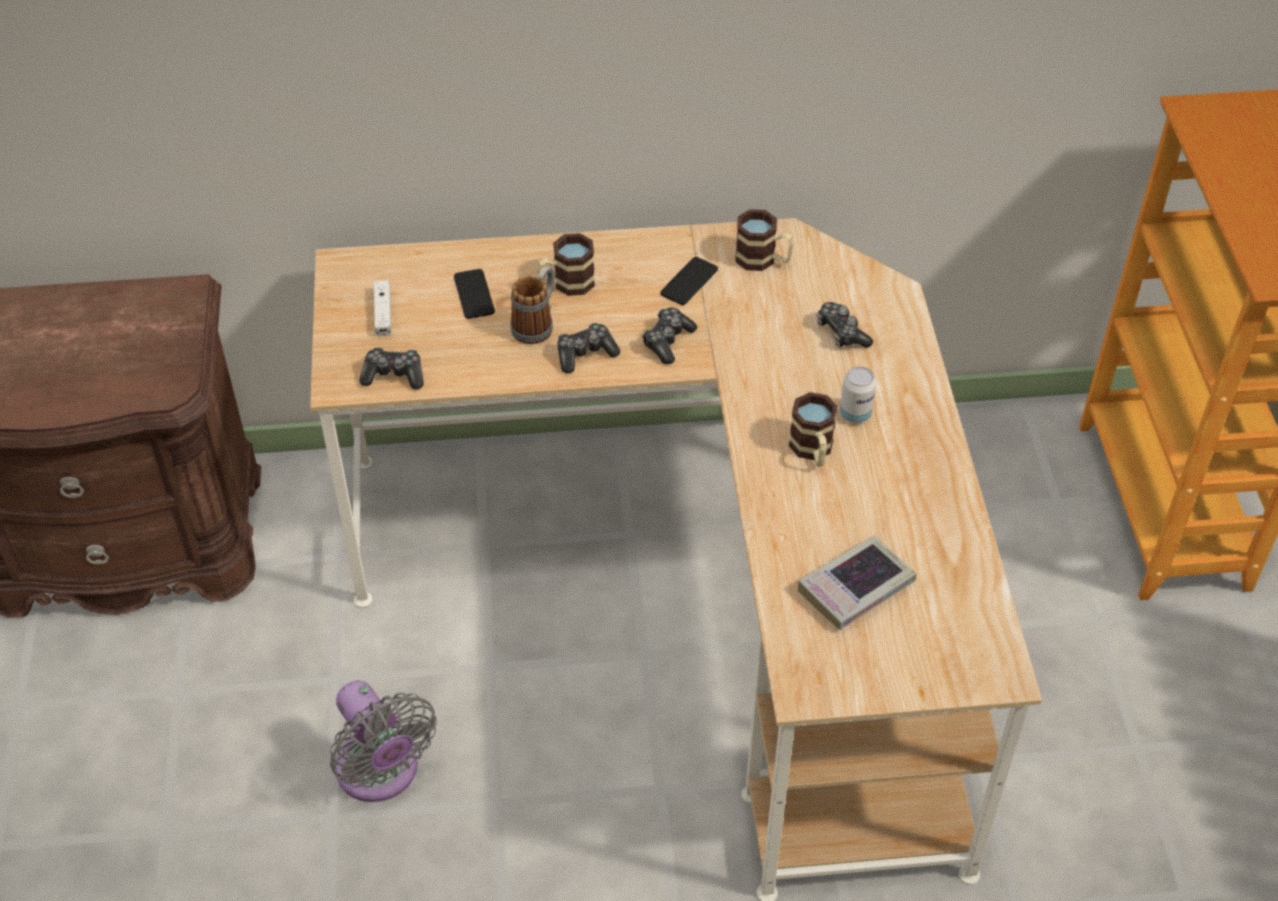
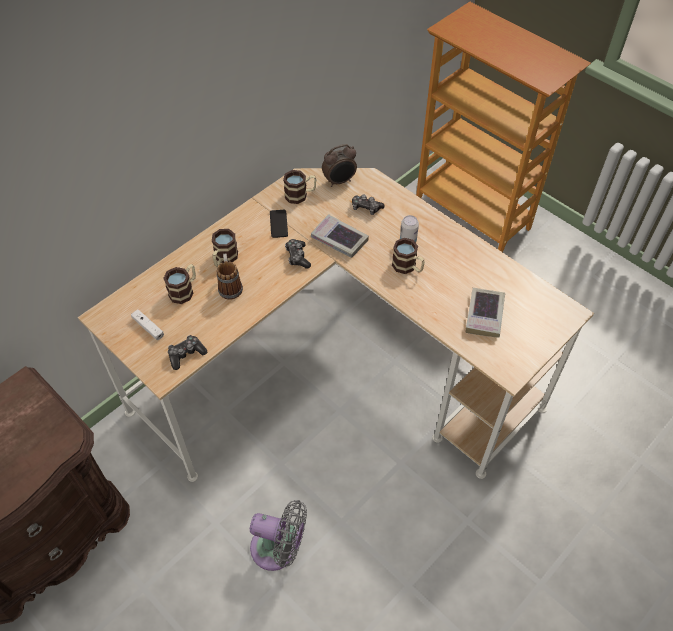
camera: 40 degrees left, 5 degrees up
(474, 294) = (184, 290): phone -> mug
(585, 354) = (267, 286): game controller -> none
(753, 353) = (339, 239): none -> book
(842, 273) = (339, 181): none -> alarm clock

